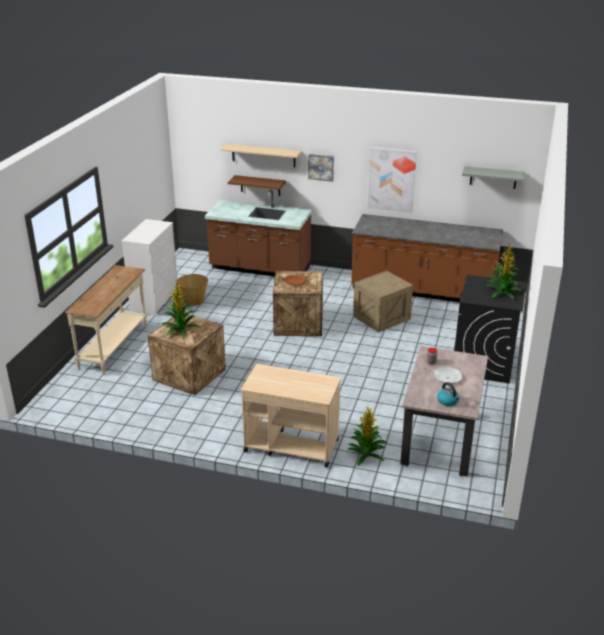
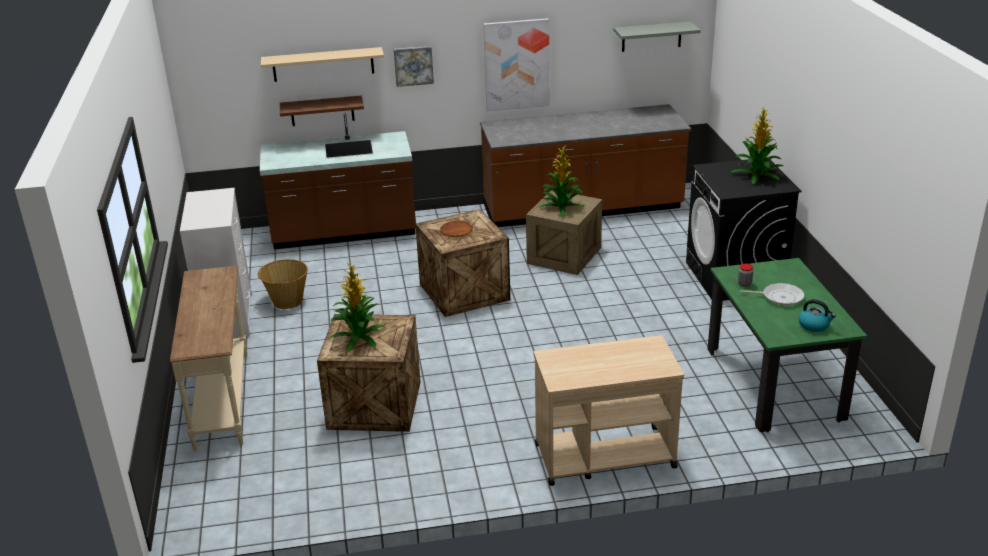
camera: 25 degrees left, 0 degrees up
(366, 454) = (708, 434): potted plant -> potted plant (562, 207)
(440, 438) = (773, 383): beige dining table -> green dining table

